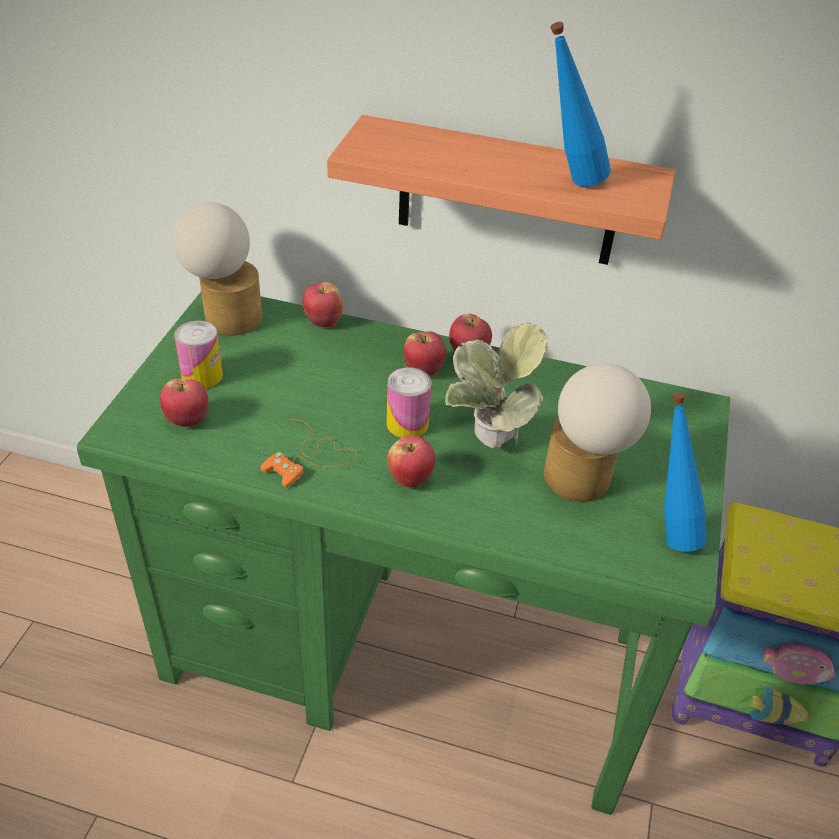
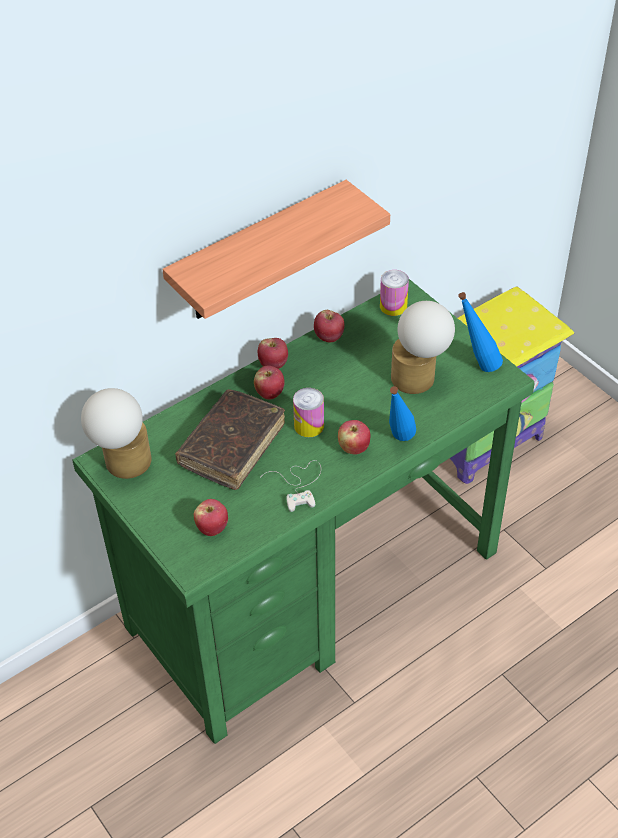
camera: 50 degrees left, 5 degrees up
(202, 376) = (174, 503): can -> can (393, 306)
(310, 458) = (299, 485): orange game controller -> white game controller
(320, 378) = (232, 445): none -> brown book
(323, 321) = (176, 417): apple -> apple (329, 337)
(486, 447) = (358, 401): potted plant -> none
(568, 182) = (322, 226): blue bottle -> blue bottle (398, 443)

